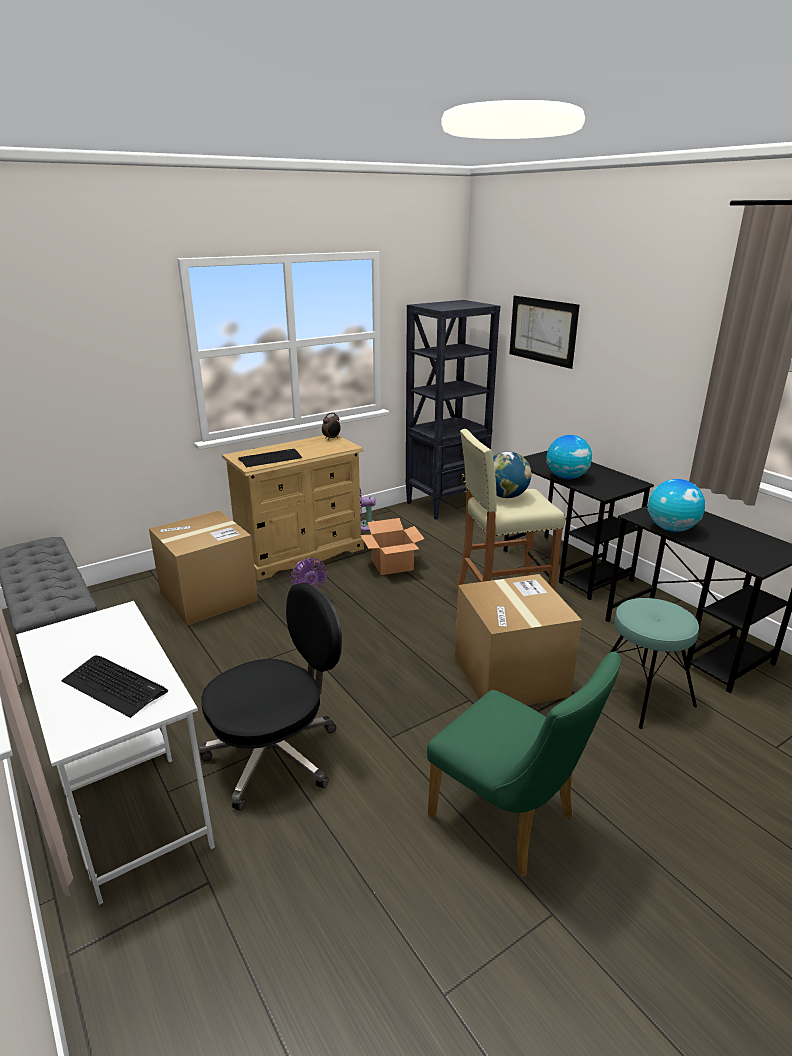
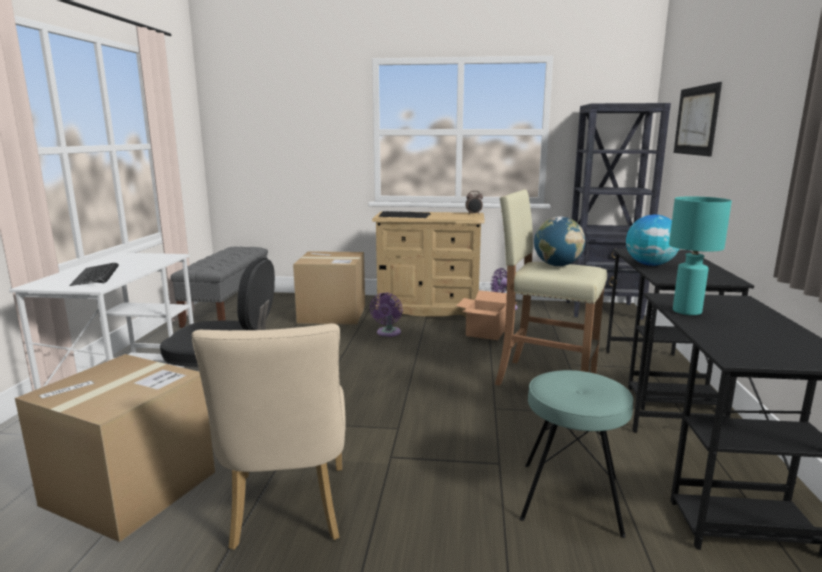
camera: 40 degrees right, 10 degrees down
(510, 676) = (459, 429): cardboard box -> cardboard box (130, 488)
(511, 821) = (288, 513): green chair -> beige chair
(671, 529) = (687, 312): globe -> turquoise table lamp

